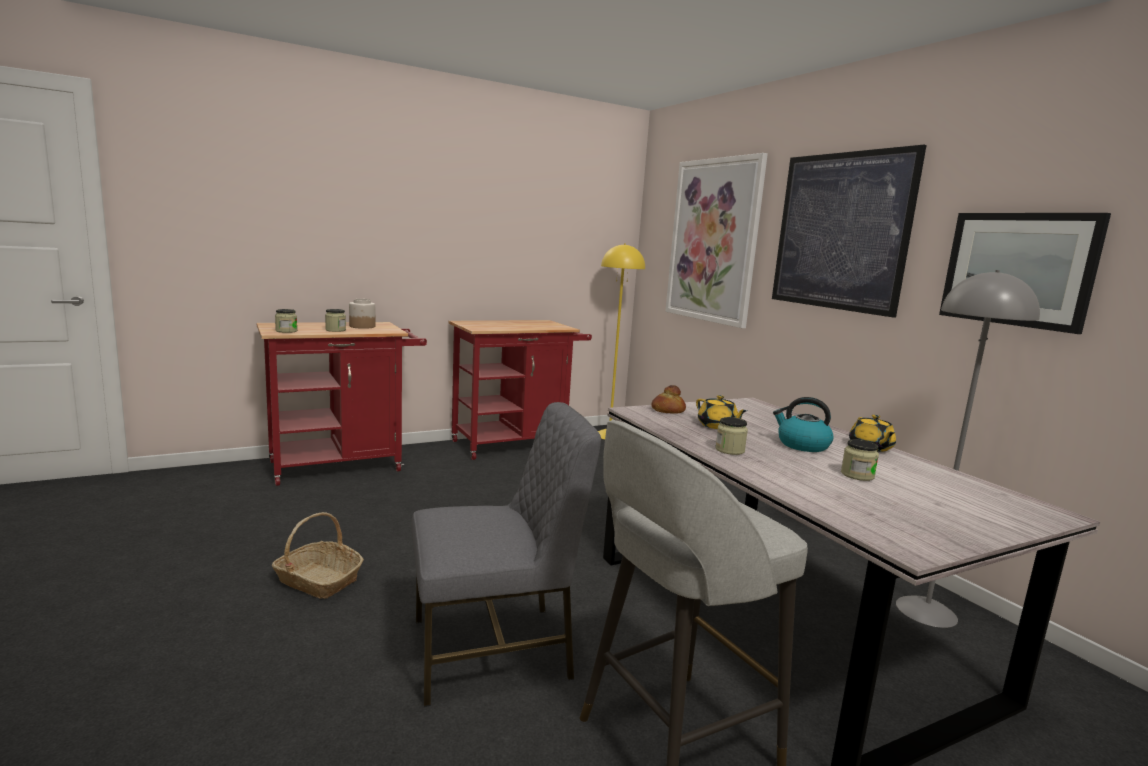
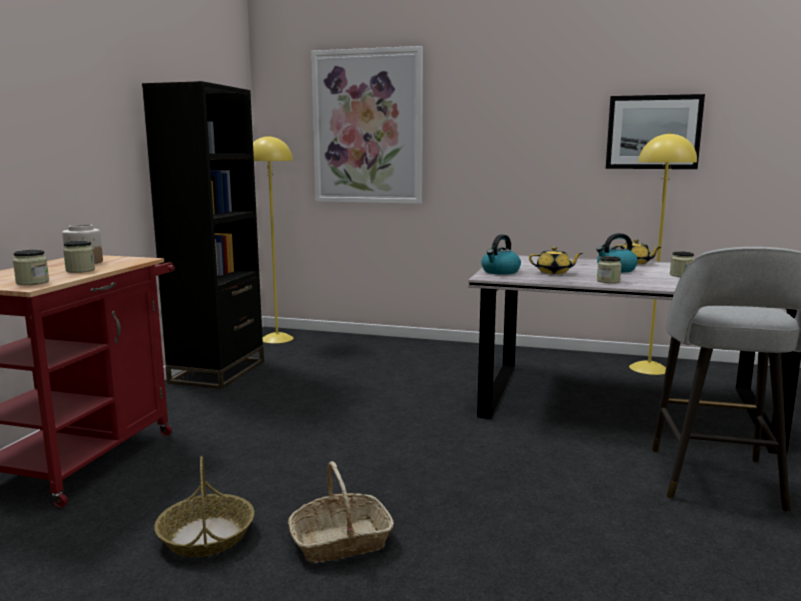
camera: 45 degrees left, 0 degrees up
(282, 535) = (207, 536): none -> basket
(494, 650) = (557, 499): grey chair -> none
(516, 444) = (218, 371): red cart -> black bookcase
(667, 410) = (500, 272): bread -> kettle
(840, 231) = (510, 113): picture -> none
(926, 611) = (649, 368): grey floor lamp -> yellow floor lamp

